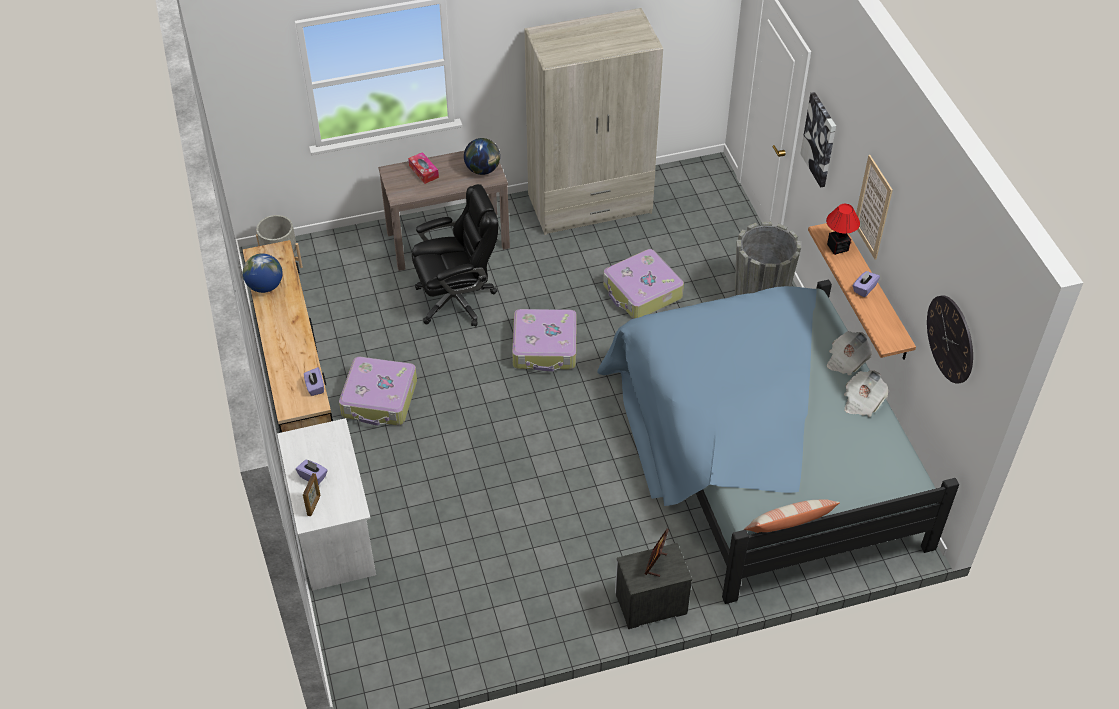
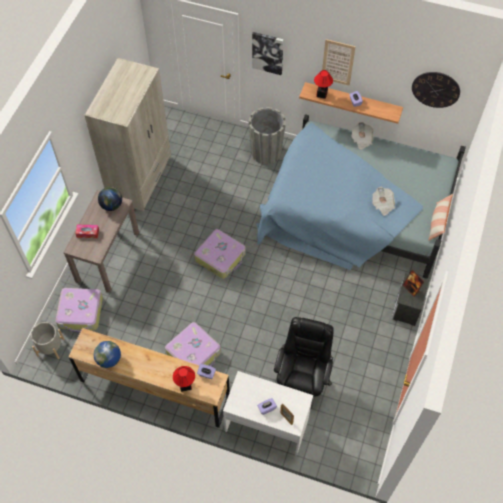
camera: 55 degrees left, 10 degrees up
(283, 375) = (185, 385): none -> table lamp
(457, 299) = (154, 277): black office chair -> black office chair (302, 380)
(642, 292) = (219, 194): suitcase -> suitcase (81, 313)
(862, 401) = (389, 150): newspaper -> newspaper (382, 205)

